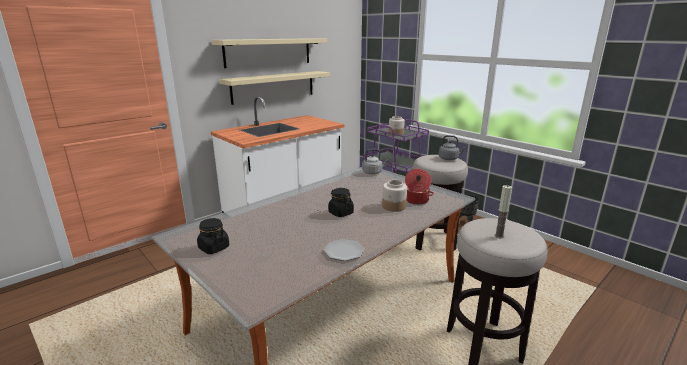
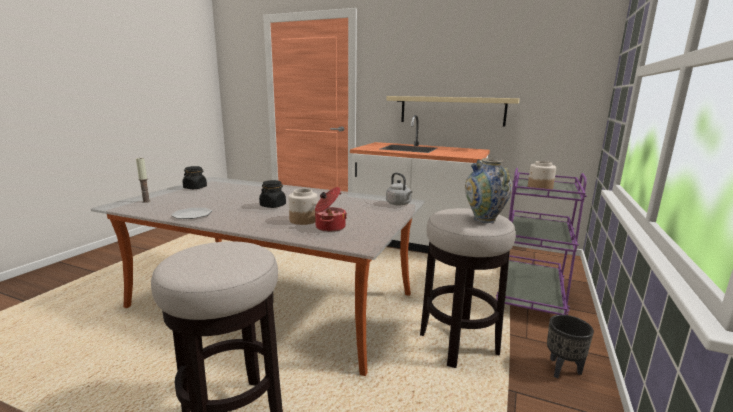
camera: 65 degrees right, 5 degrees down
(268, 52) = (451, 72): beige shelf -> none
(449, 158) = (484, 219): grey kettle -> vase
(499, 236) = (202, 254): candle -> candle (146, 201)

